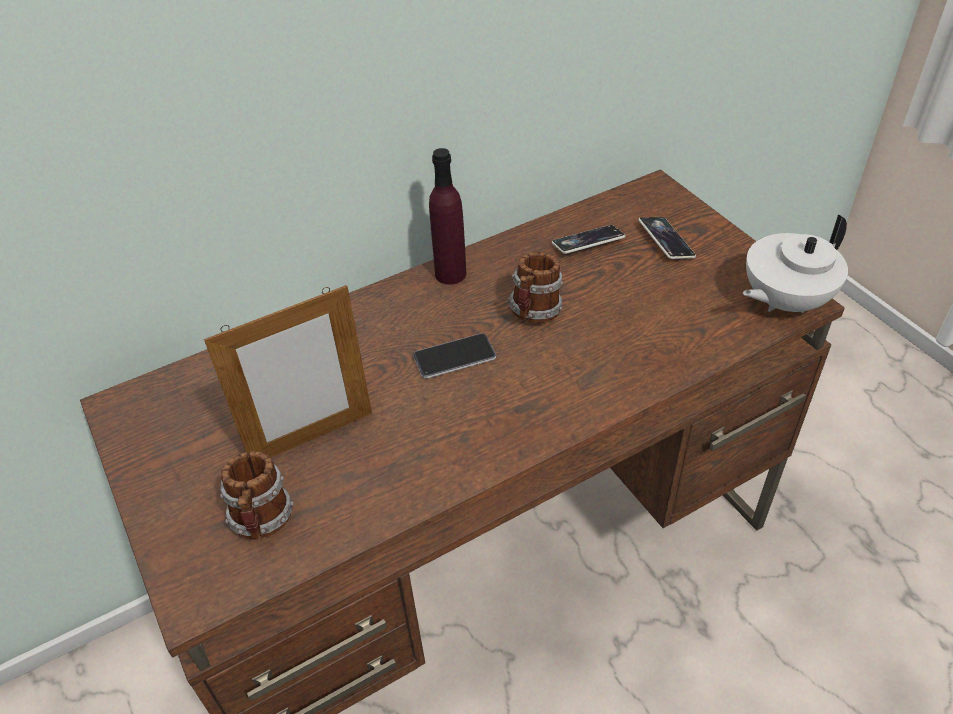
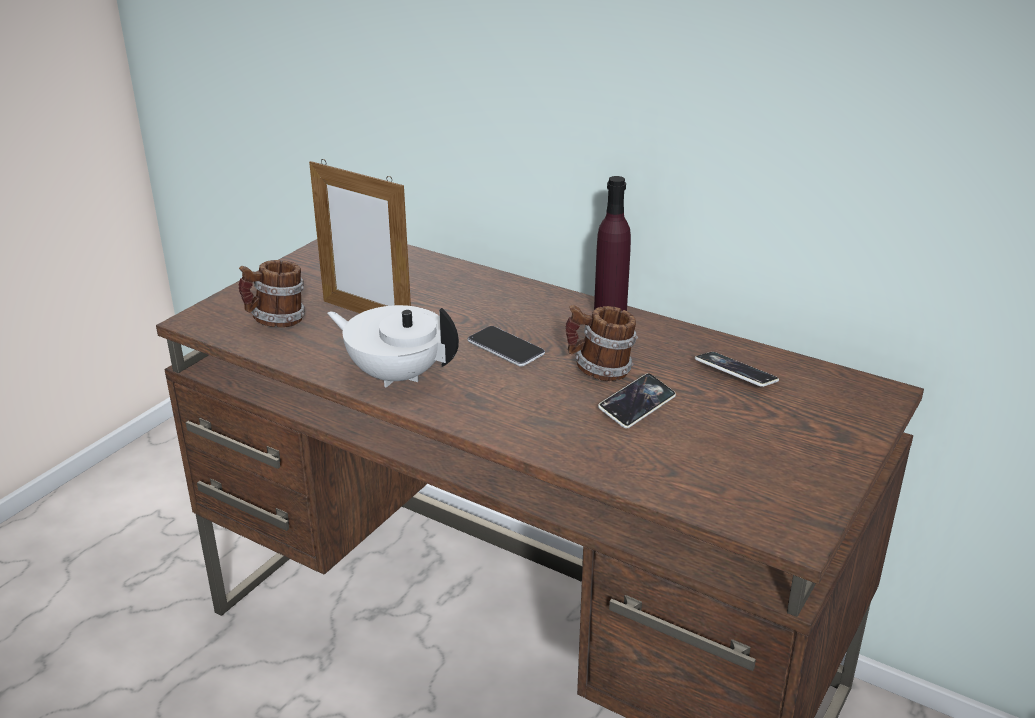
camera: 60 degrees right, 15 degrees down
(666, 241) = (794, 419): phone -> phone (637, 405)
(783, 301) = (780, 520): white teapot -> white teapot (396, 375)

